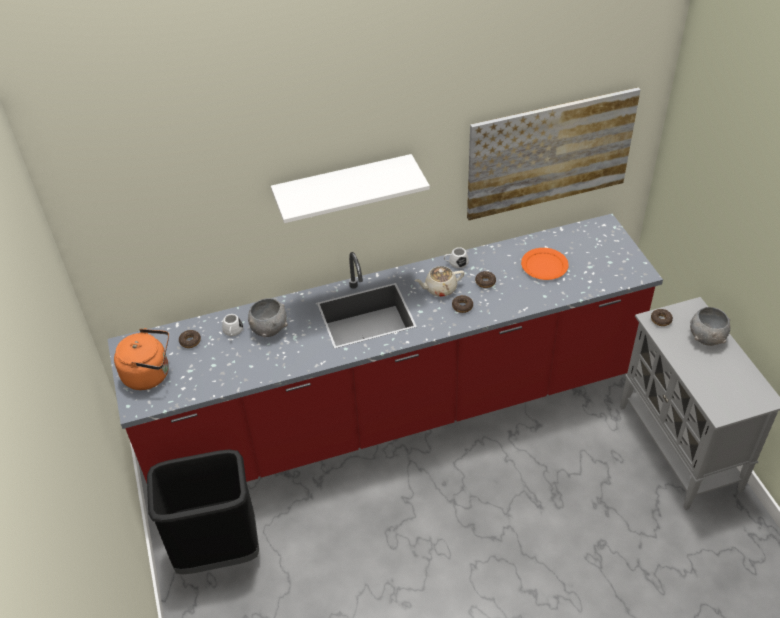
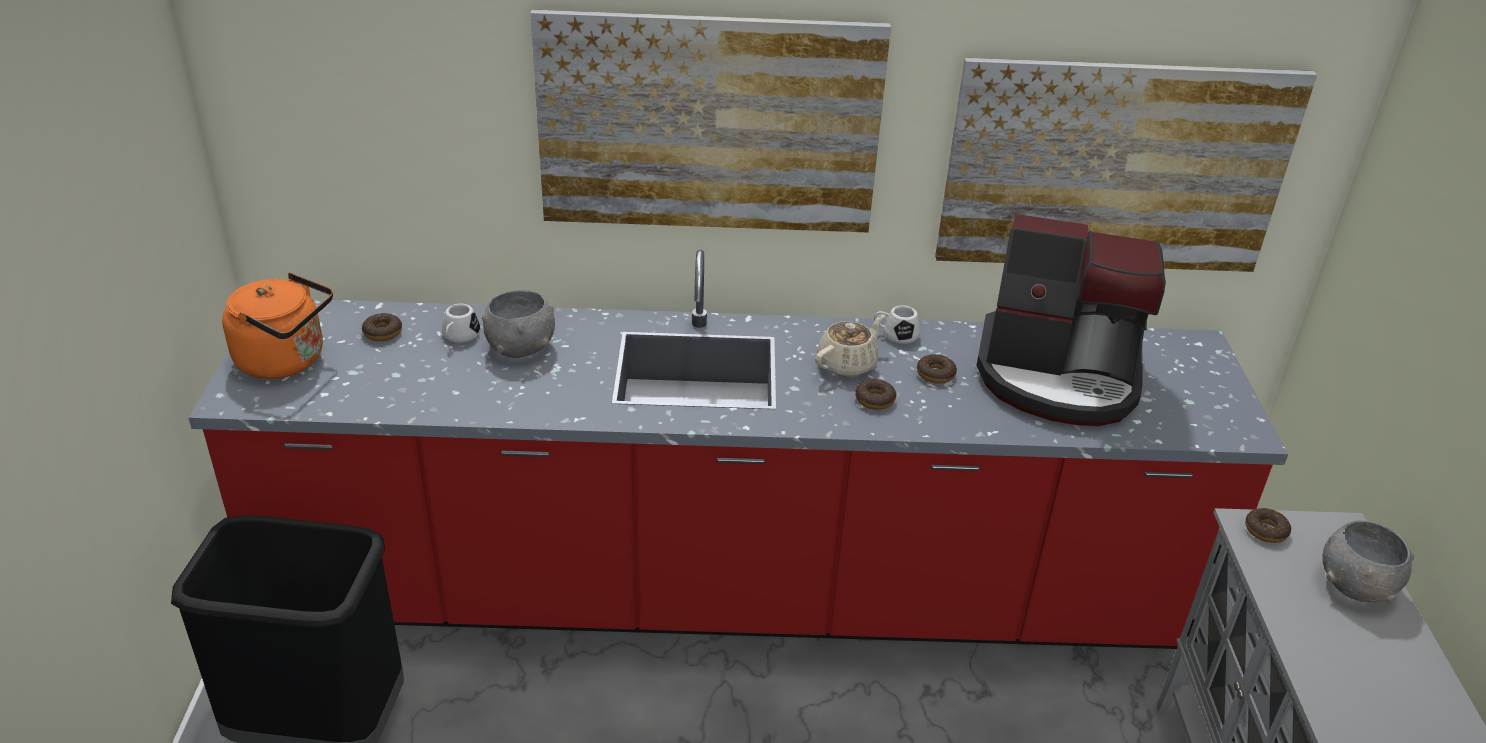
camera: 15 degrees right, 10 degrees down
(343, 188) = (708, 124): white shelf -> picture
(440, 288) = (847, 364): beige teapot -> beige teapot turned 135 degrees clockwise
(544, 265) = (1058, 376): orange plate -> coffee machine

